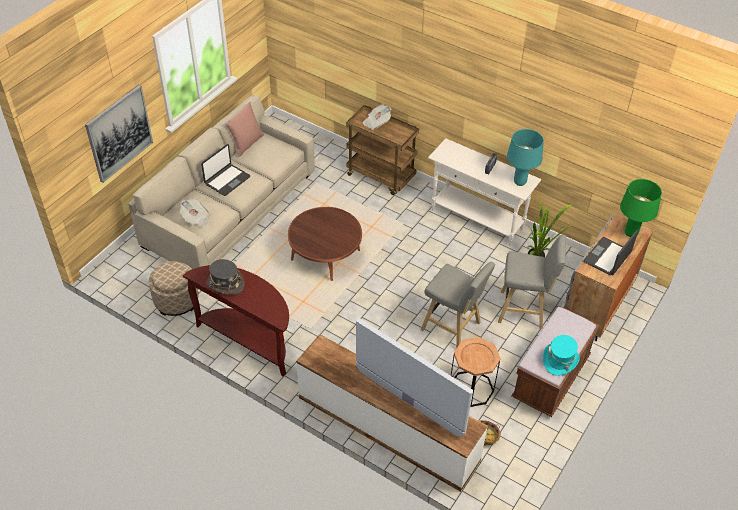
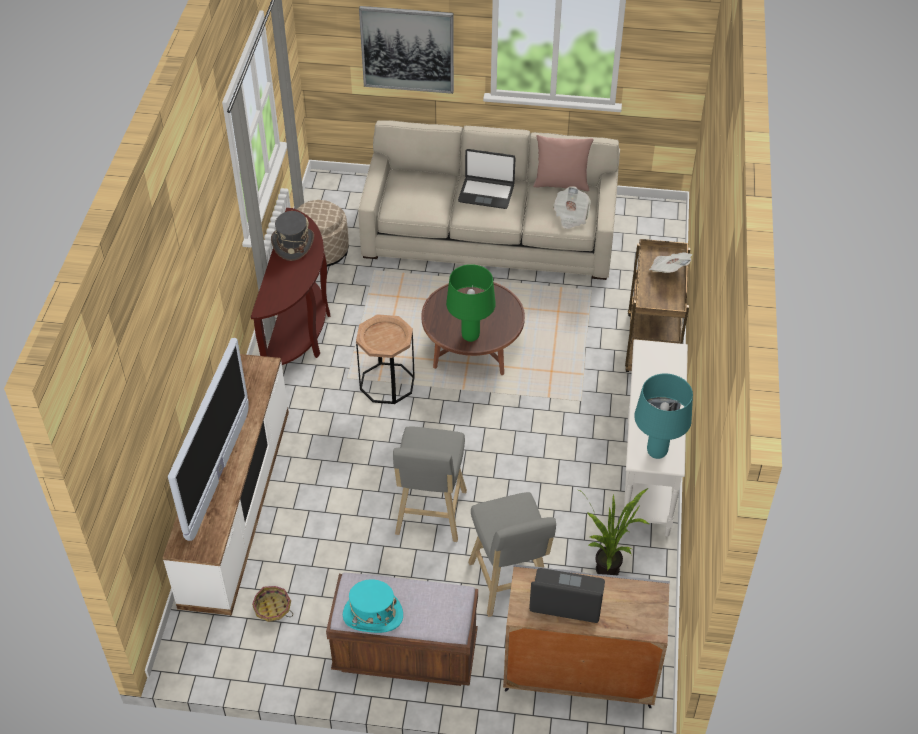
camera: 65 degrees right, 0 degrees up
(196, 219) = (407, 195): newspaper -> newspaper (571, 216)
(471, 388) = (340, 569): brown side table -> brown side table (387, 383)
(630, 233) = (637, 615): green table lamp -> green table lamp (470, 336)

